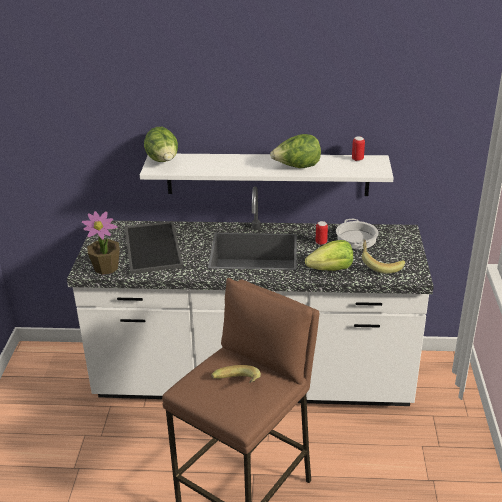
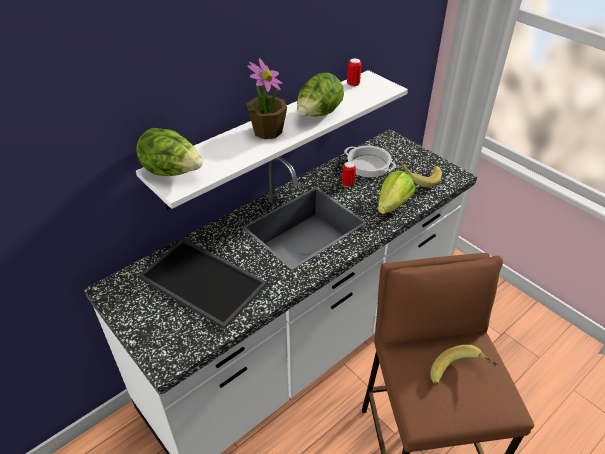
camera: 45 degrees left, 10 degrees up
(106, 267) = (186, 340): potted plant -> potted plant (267, 131)

